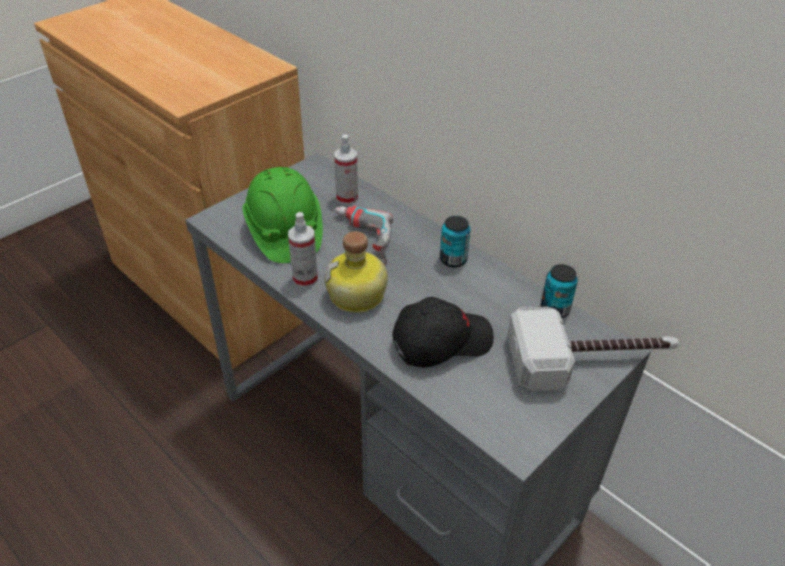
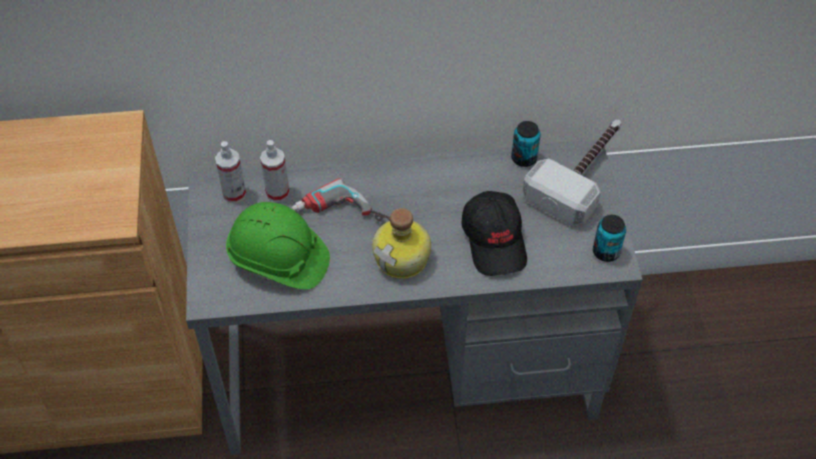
camera: 50 degrees left, 10 degrees up
(305, 279) = (351, 280): spray bottle -> spray bottle (234, 193)
(441, 341) = (495, 241): black cap -> black cap turned 150 degrees clockwise
(453, 259) = (420, 177): can -> can (606, 252)

